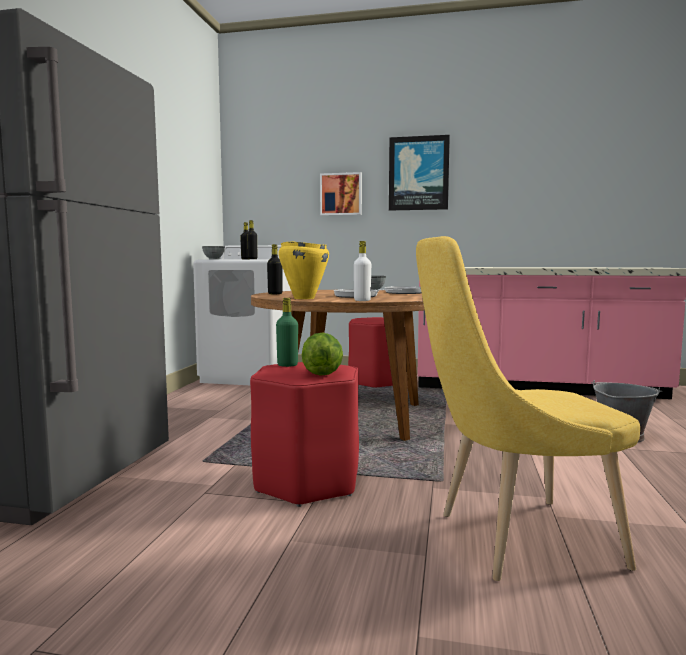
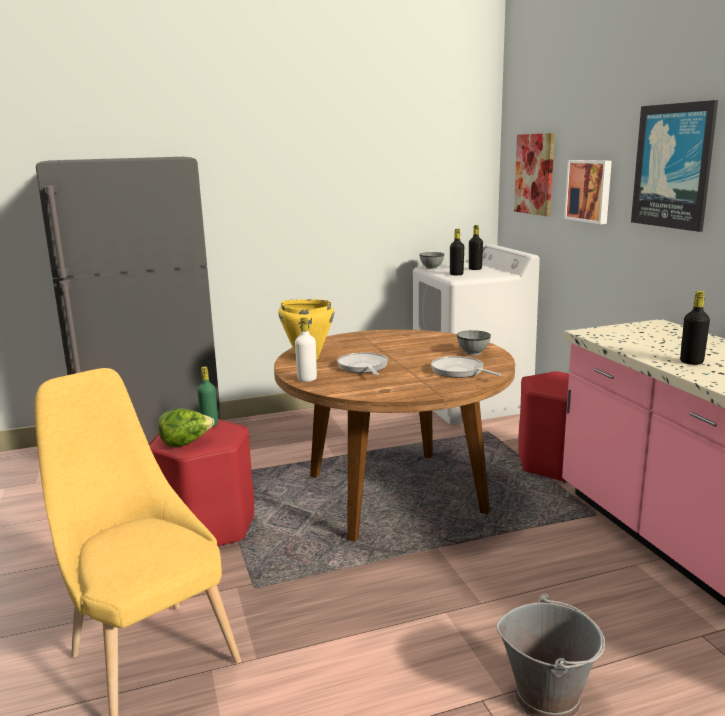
camera: 60 degrees right, 10 degrees up
(274, 187) = (535, 174): none -> picture
(275, 294) = (354, 338): black bottle -> black bottle (691, 362)

